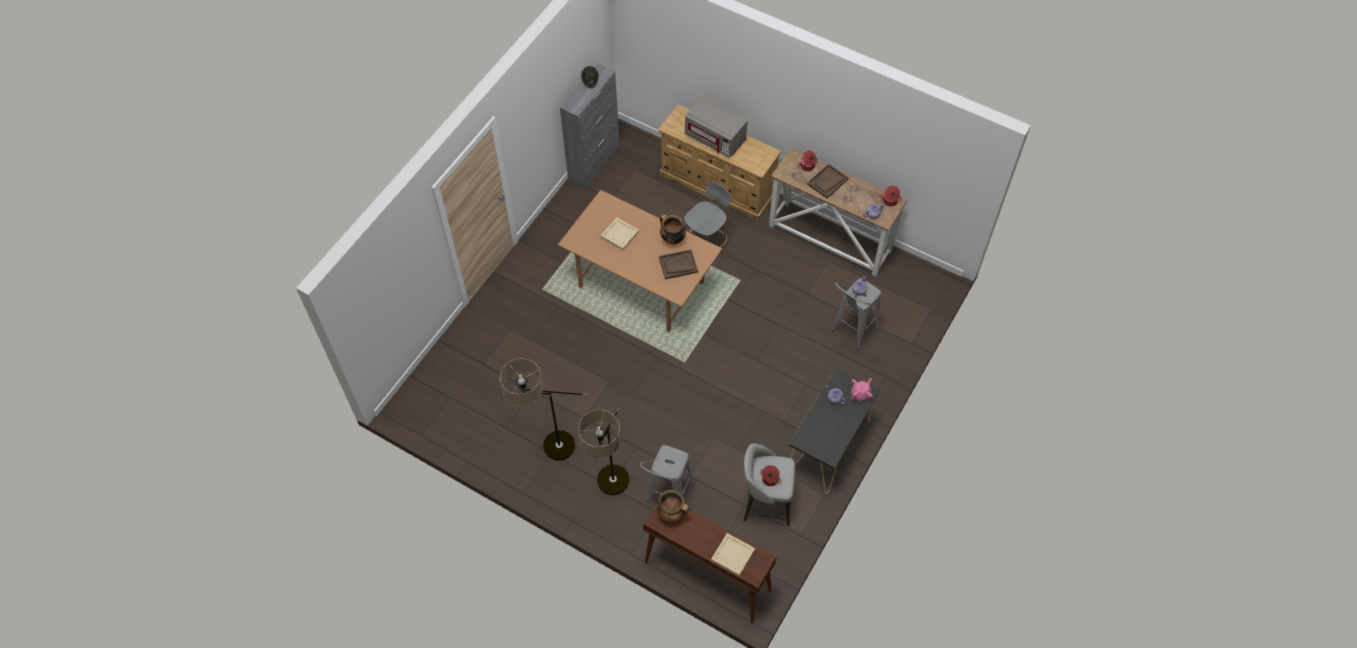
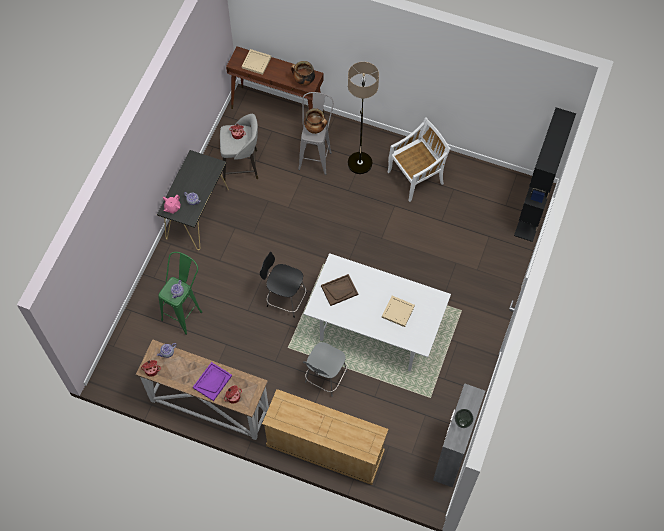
camera: 170 degrees right, 5 degrees up
(419, 385) = (533, 210): none -> black bookcase
(546, 450) = (416, 177): floor lamp -> white chair
(640, 285) = (376, 328): brown dining table -> white dining table
(672, 239) = (350, 315): cooking pot -> cooking pot (315, 129)
(716, 138) = (328, 427): grey microwave -> none
(735, 330) = (285, 298): none -> black chair
(827, 182) = (212, 381): brown tray -> purple tray
(850, 334) = (185, 311): grey stool -> green stool

